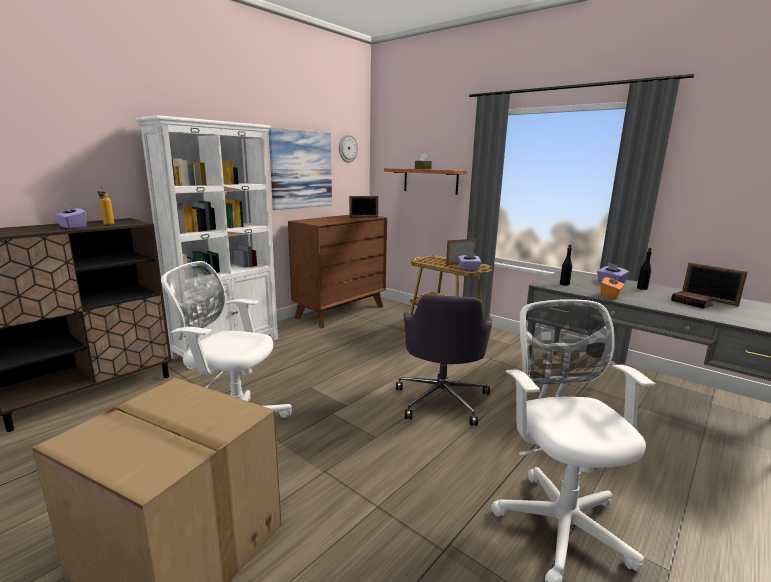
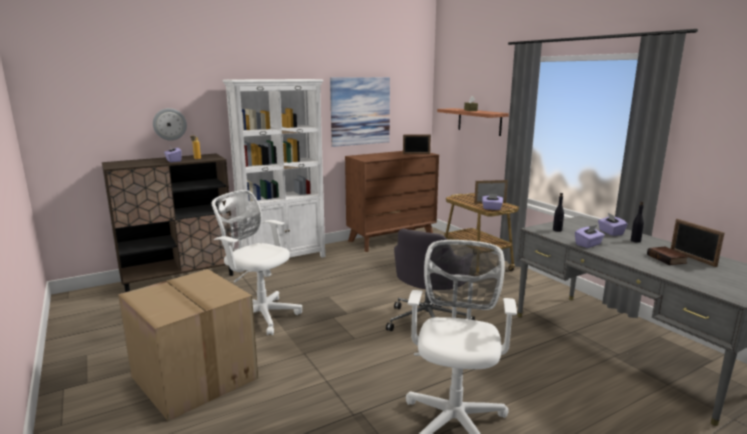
camera: 20 degrees right, 0 degrees up
(348, 148) = (408, 89): wall clock -> wall clock (169, 124)
(610, 295) = (588, 244): orange tissue box -> purple tissue box

